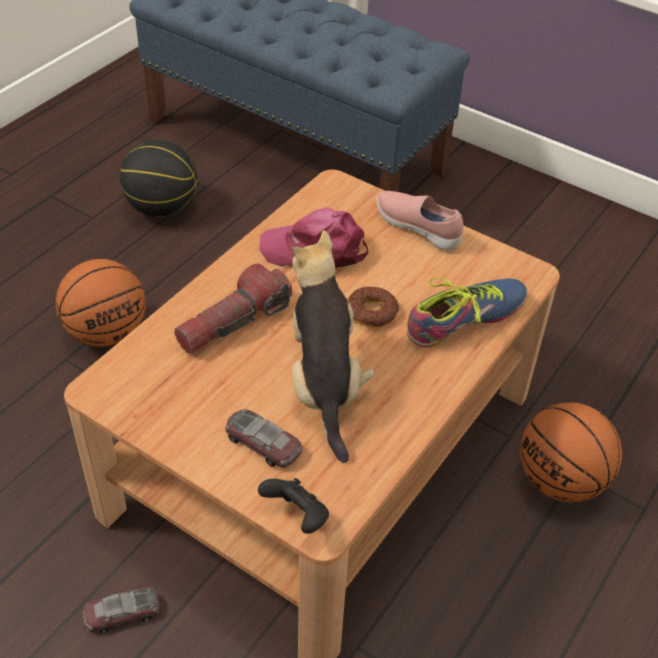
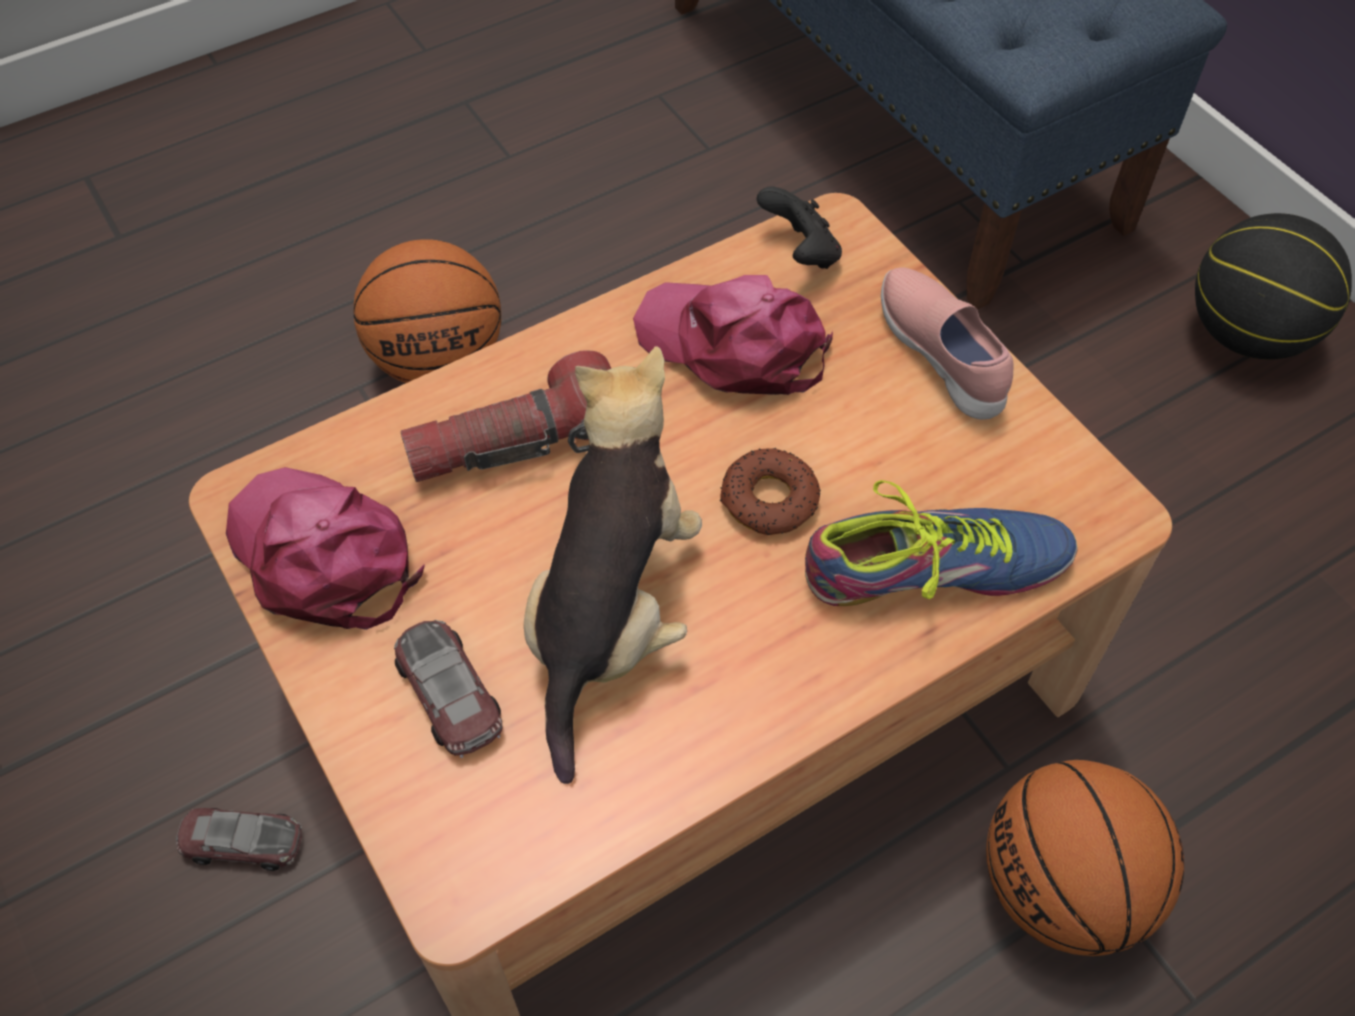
camera: 25 degrees right, 10 degrees up
(158, 402) = (323, 555): none -> pink cap
(162, 208) = (621, 168): basketball -> basketball (1247, 335)
(297, 517) = (430, 858): black game controller -> black game controller (800, 253)

